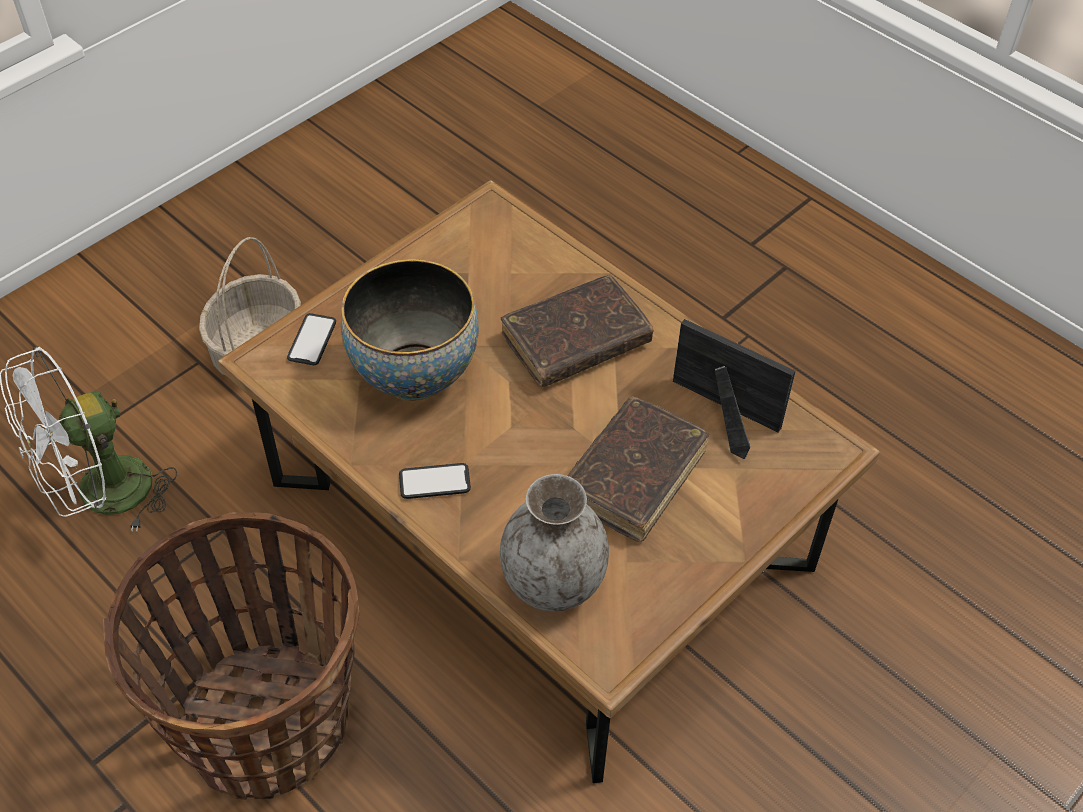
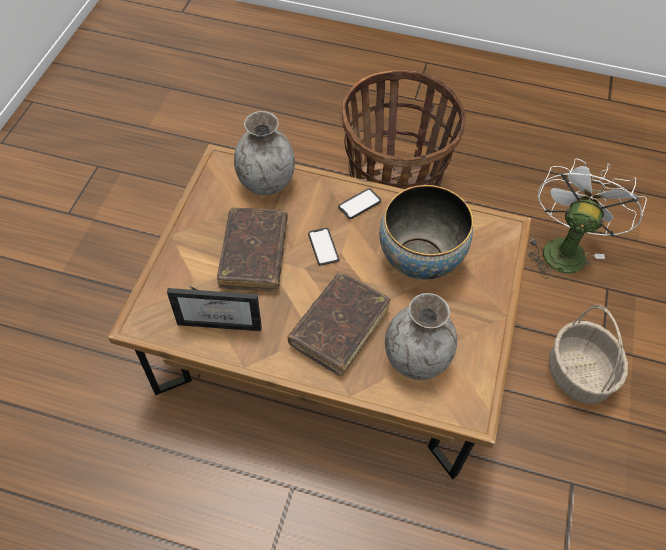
camera: 150 degrees right, 5 degrees up
(312, 340) = (493, 252): phone -> phone (323, 247)
(509, 276) = (416, 358): none -> grey vase

